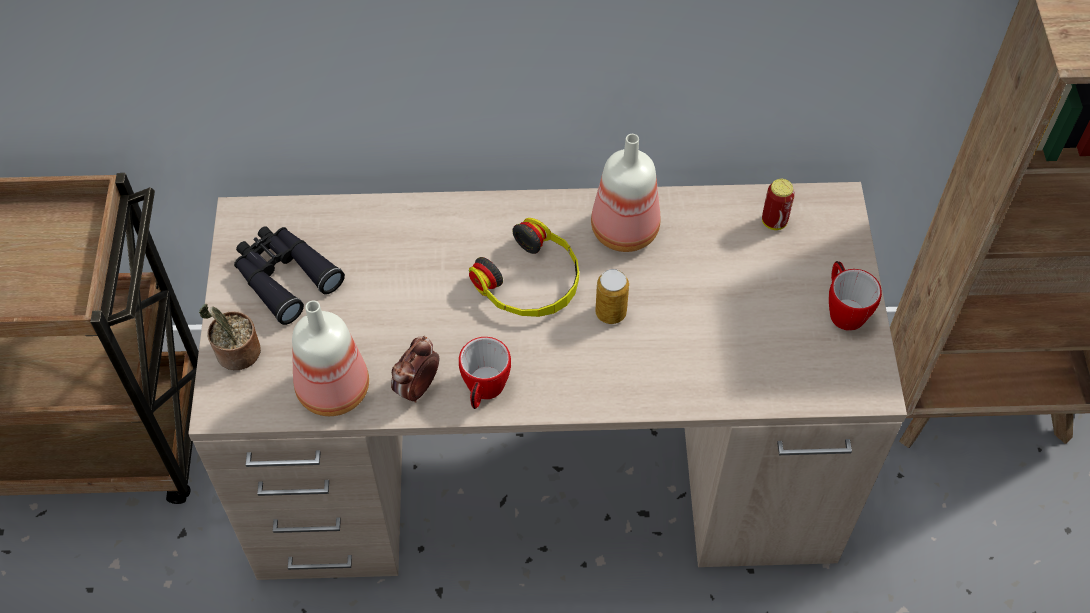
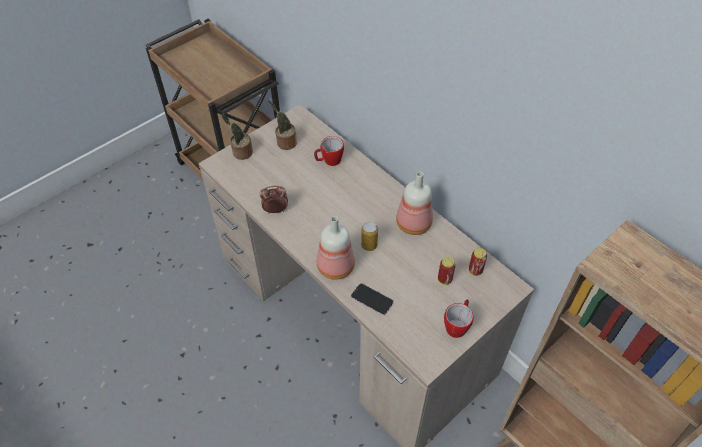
camera: 50 degrees right, 5 degrees down
(284, 277) = (285, 142): black binoculars -> potted plant
(335, 391) = (251, 188): bottle -> bottle (335, 268)
(483, 391) = (293, 230): mug -> mug (329, 161)
(530, 282) = (356, 211): headphones -> none
(711, 379) = (372, 299): none -> phone
(756, 267) = (444, 279): none -> can

